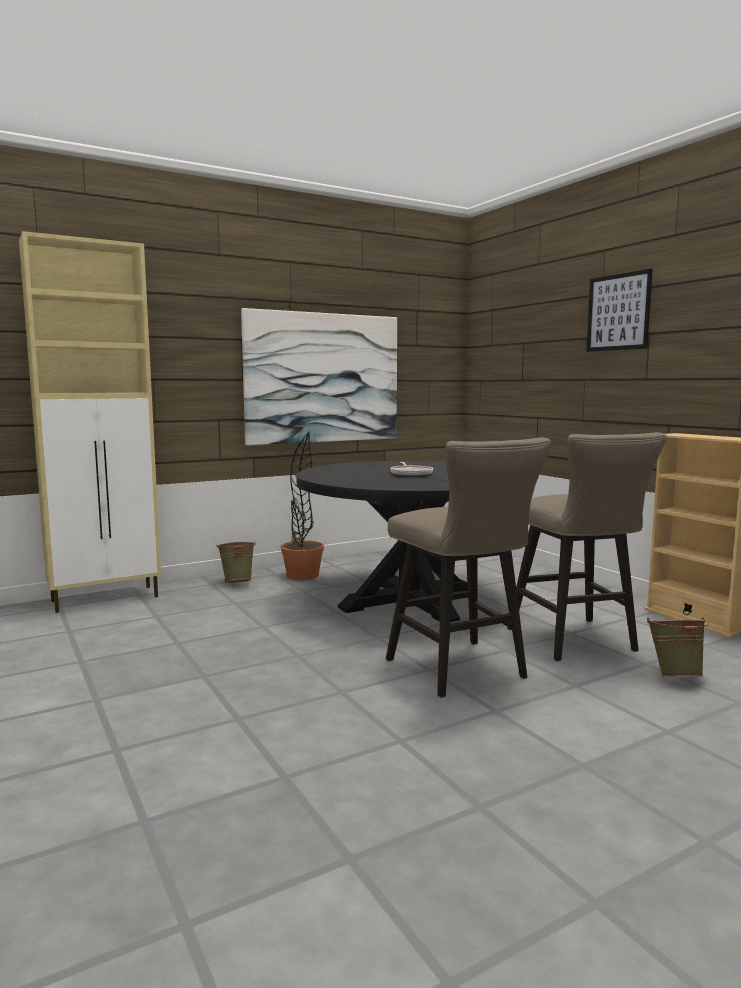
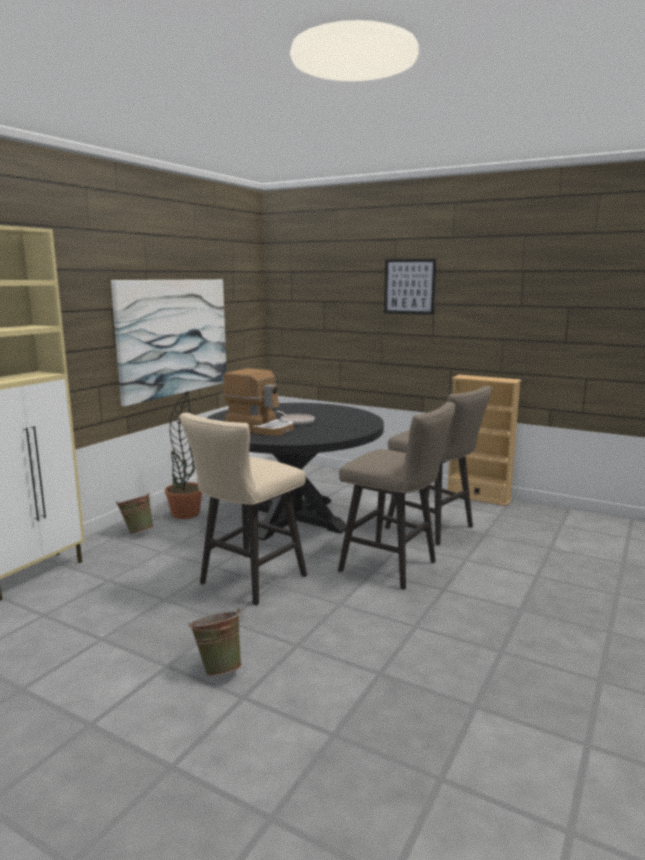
camera: 30 degrees left, 5 degrees up
(275, 646) = (247, 582): none -> beige stool
(358, 475) = (260, 428): none -> coffee machine
(675, 676) = (506, 539): green bucket -> green bucket (219, 667)

